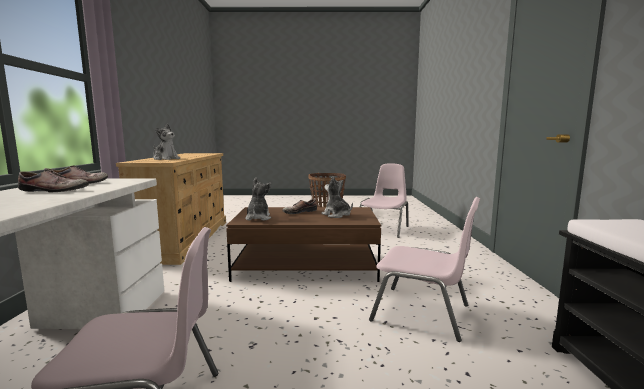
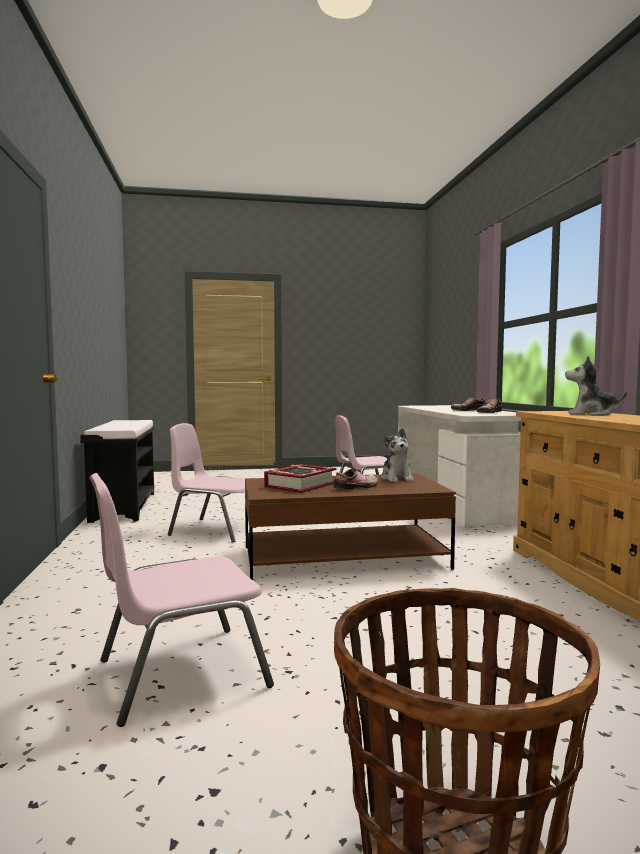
camera: 170 degrees right, 5 degrees down
(336, 215) = (300, 485): plush toy -> book
(384, 229) = (179, 673): pink chair -> pink chair turned 45 degrees clockwise

